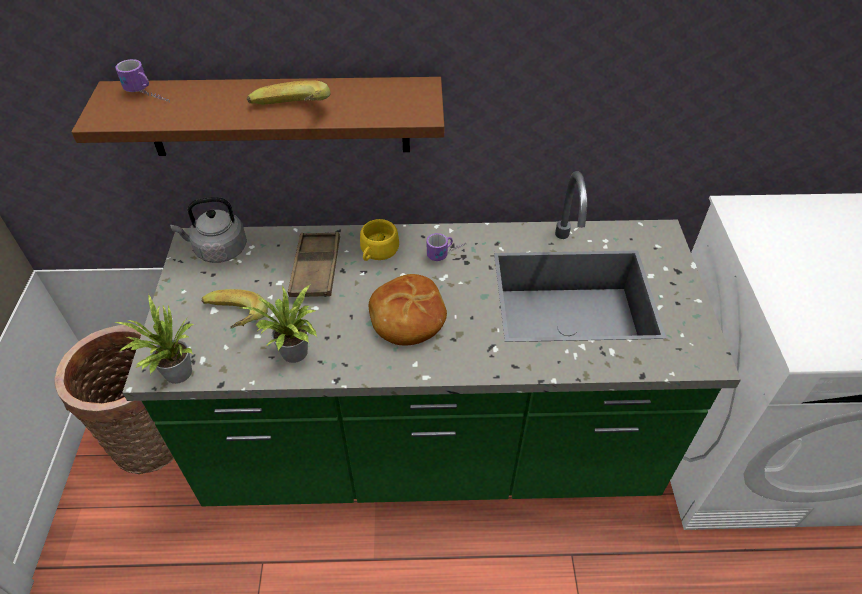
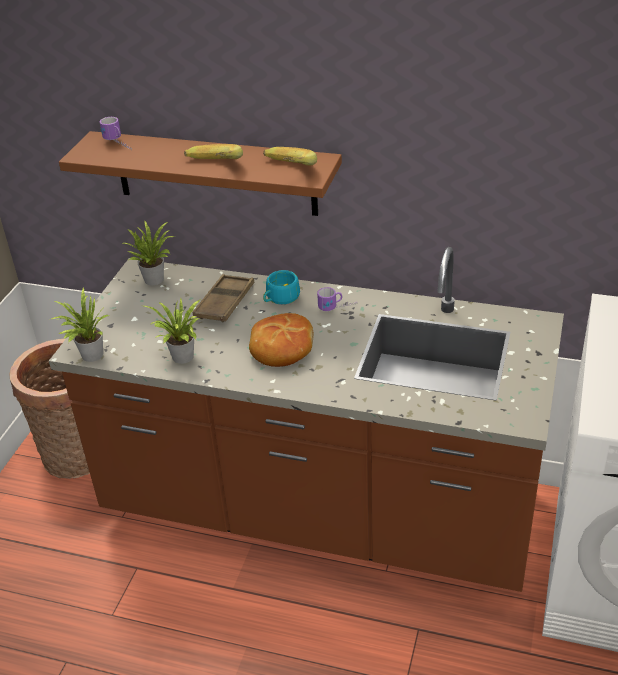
camera: 20 degrees right, 10 degrees down
(218, 250) = (154, 278): grey kettle -> potted plant
(234, 323) = (146, 330): banana -> banana (286, 172)
(377, 252) = (280, 298): yellow cup -> turquoise cup
(431, 447) = (319, 511): green counter -> brown counter

